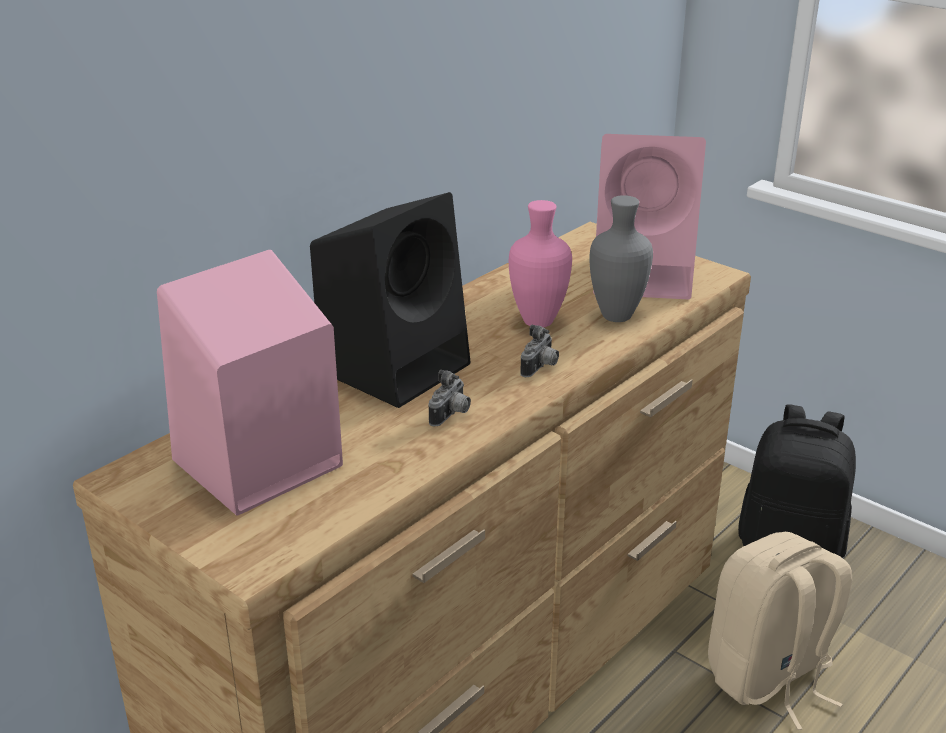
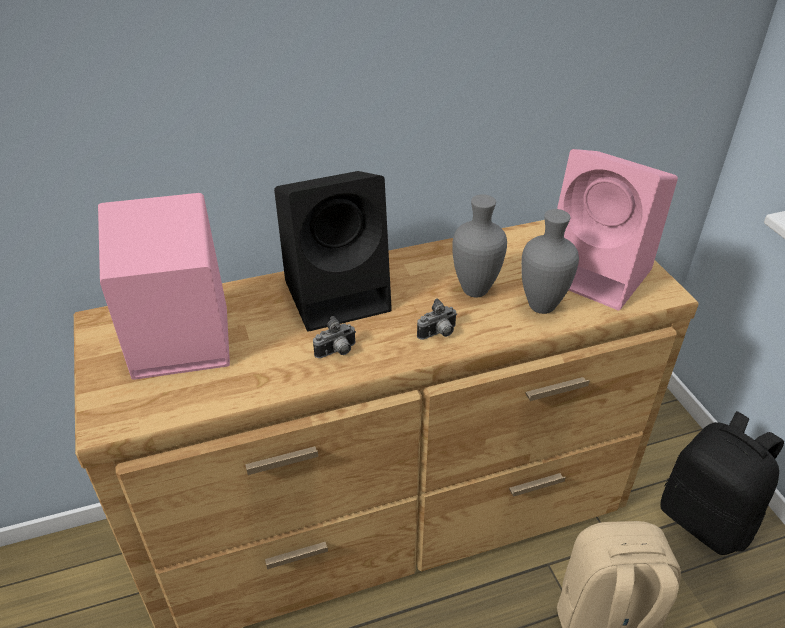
camera: 30 degrees right, 10 degrees up
(540, 322) = (476, 291): pink vase -> grey vase

